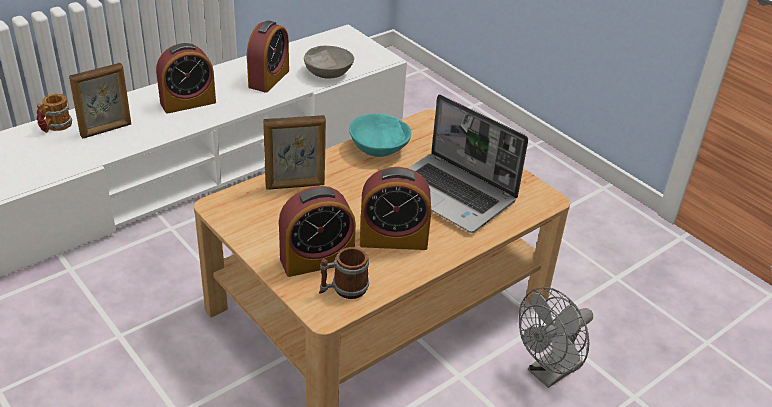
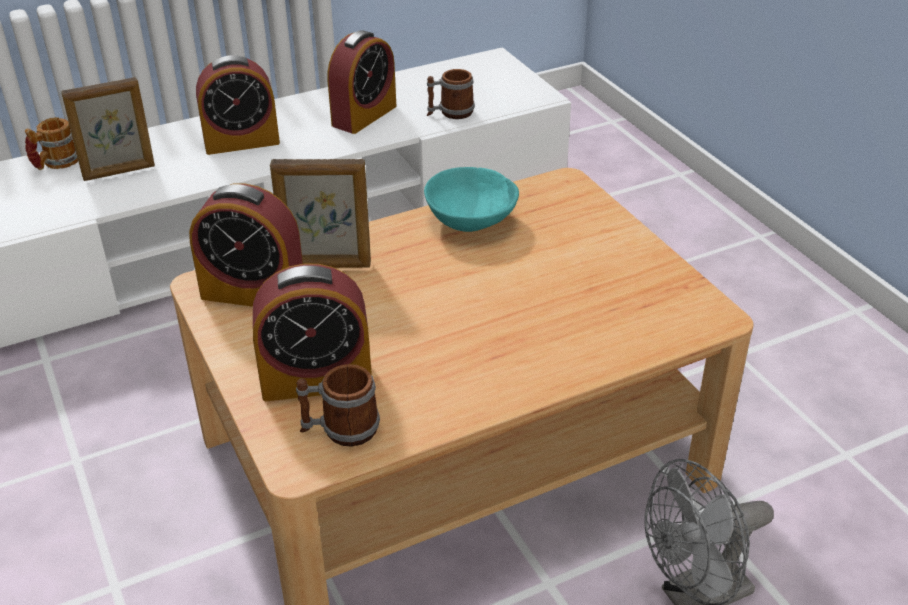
camera: 15 degrees right, 0 degrees up
(328, 74) = (450, 113): grey bowl -> mug
(393, 239) = (445, 358): alarm clock -> alarm clock (253, 292)
(453, 194) = (563, 297): laptop -> none

